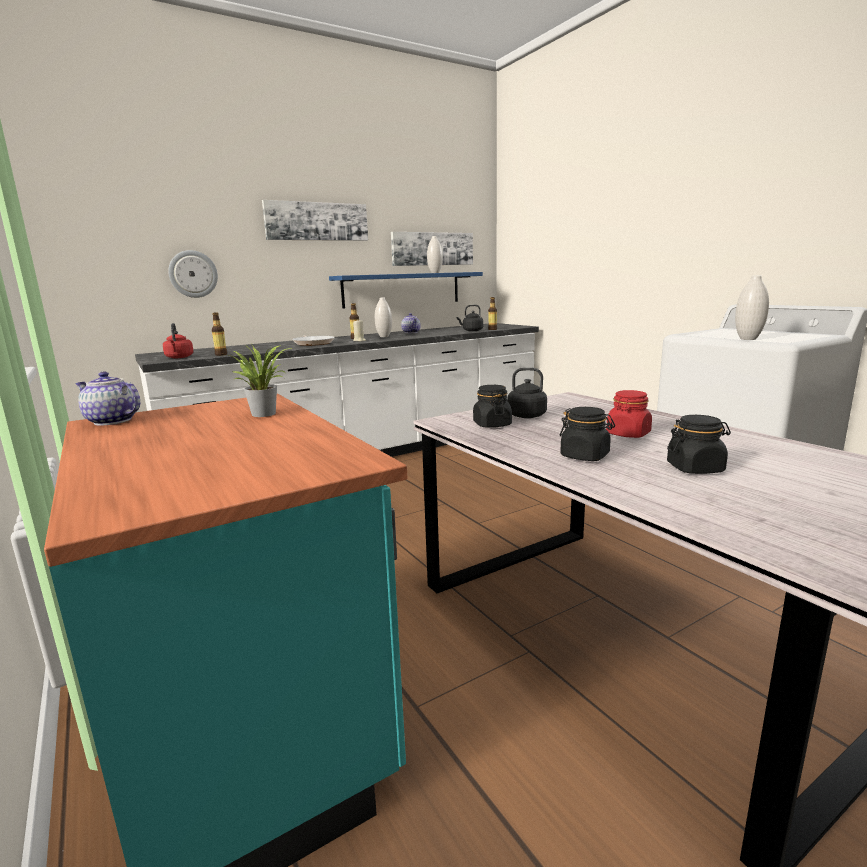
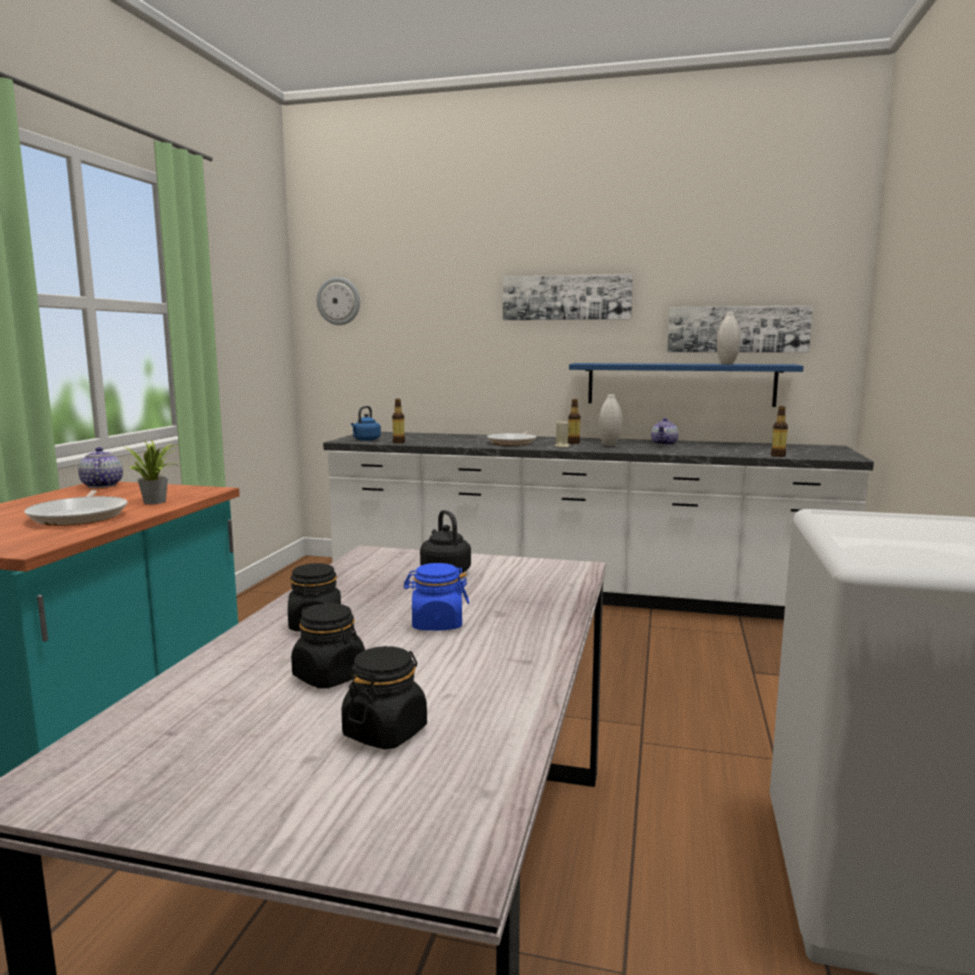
camera: 45 degrees right, 5 degrees down
(179, 357) = (366, 440): red kettle -> blue kettle
(193, 274) = (426, 356): wall clock -> wall clock (339, 301)
(254, 437) = (80, 516): none -> frying pan
(471, 330) = (742, 453): black kettle -> none
(492, 424) = (385, 570): black jar -> black jar (385, 732)
(628, 434) = (436, 624): red jar -> blue jar
(748, 339) = (847, 542): white vase -> none

